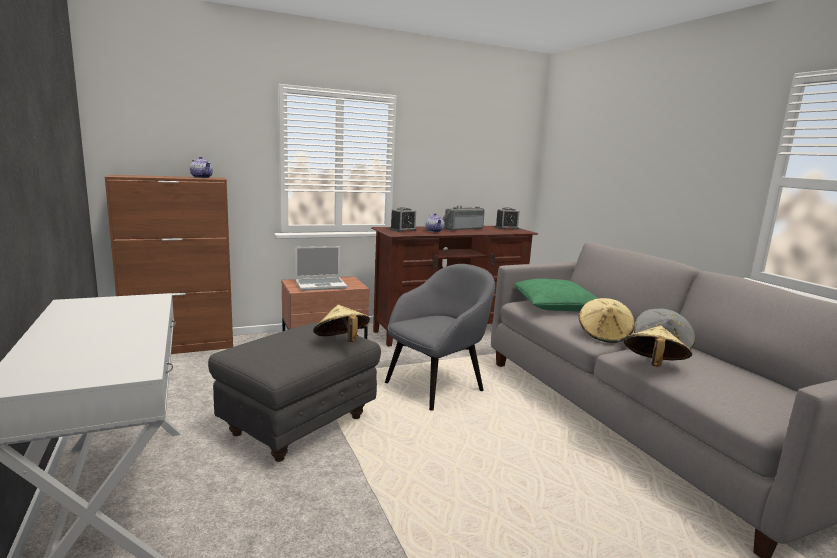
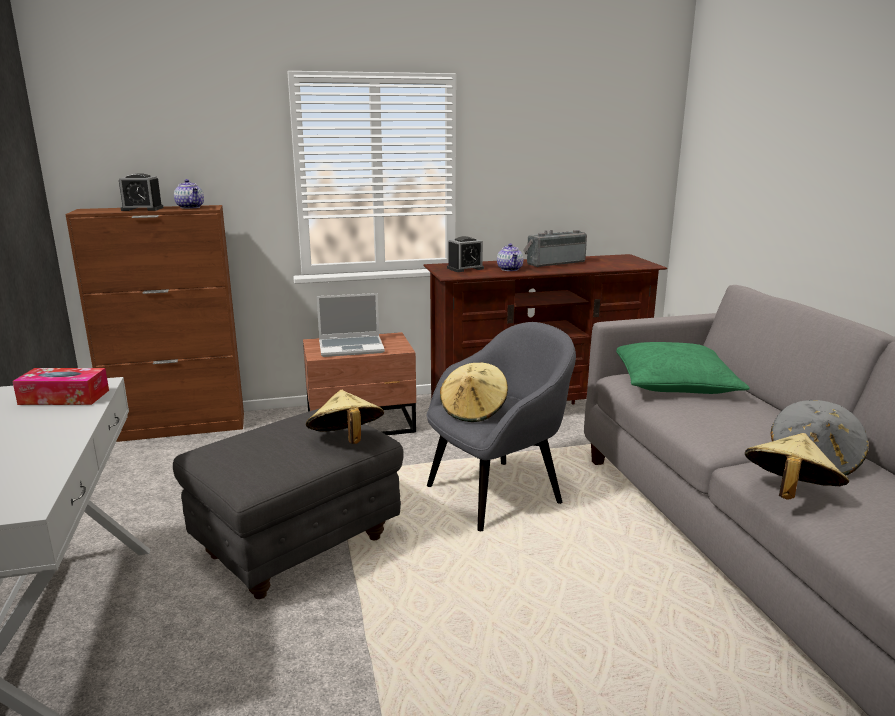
camera: 10 degrees right, 5 degrees up
(131, 305) = (64, 397): none -> tissue box
(506, 228) = (622, 259): alarm clock -> alarm clock (142, 209)
(604, 335) = (731, 436): beige hat -> beige hat (474, 411)

